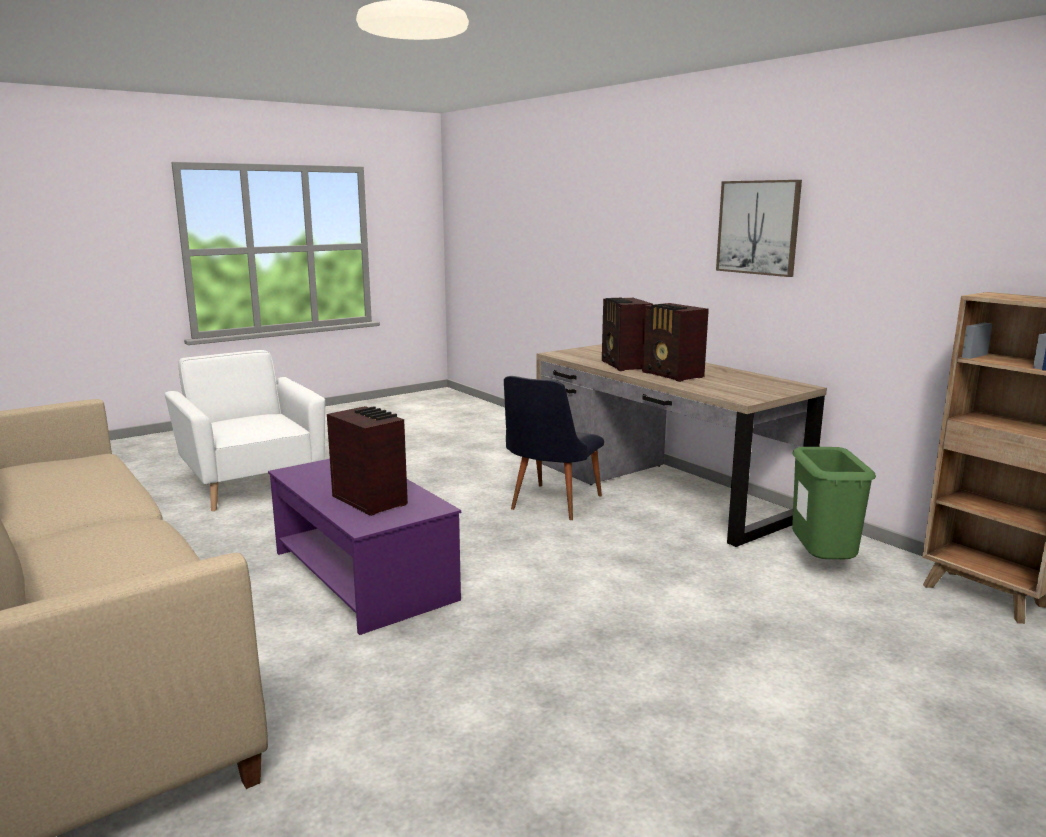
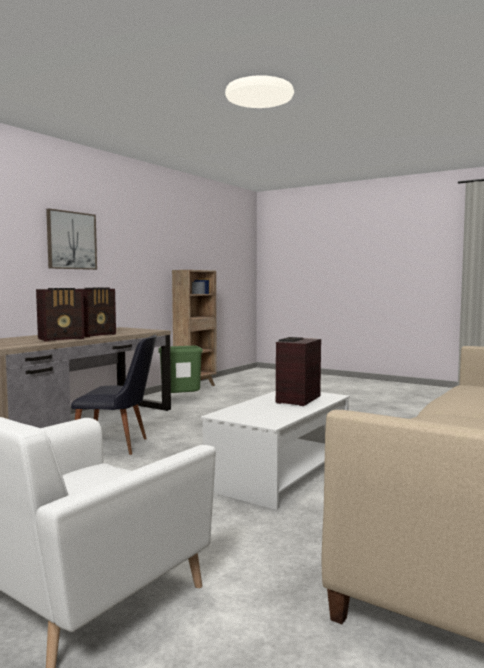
camera: 110 degrees left, 10 degrees down
(362, 575) = (280, 473): purple coffee table -> white coffee table

